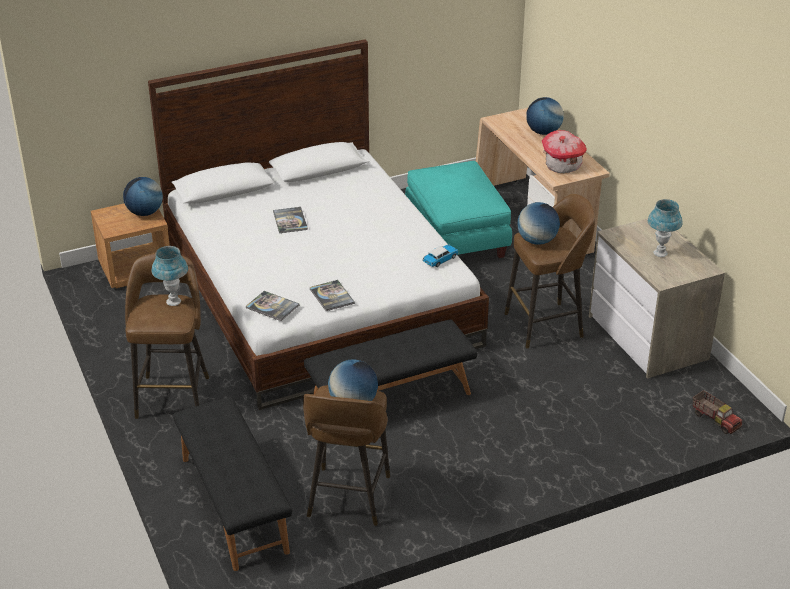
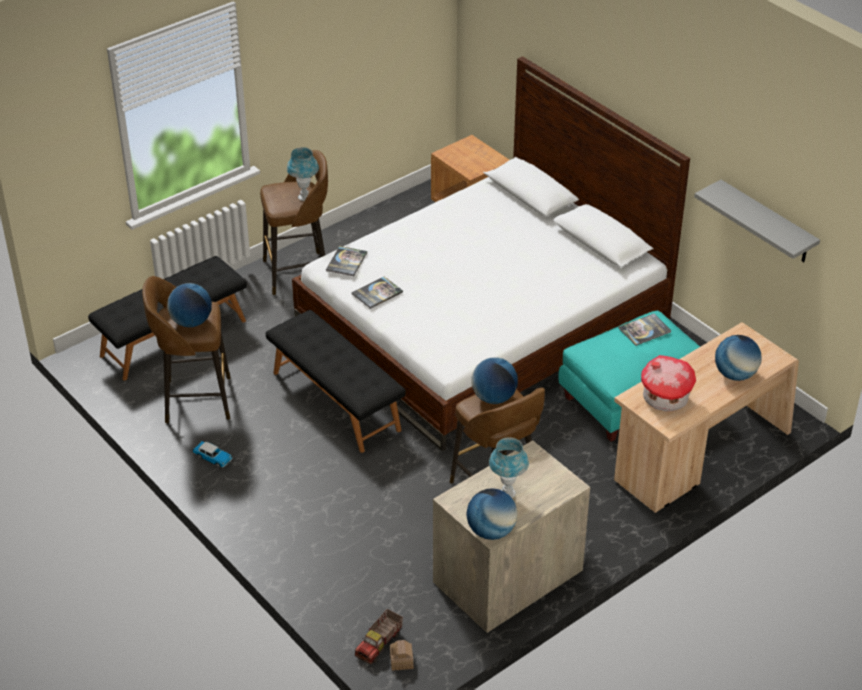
camera: 75 degrees right, 5 degrees up
(145, 213) = (482, 163): globe -> globe (491, 531)
(290, 221) = (493, 243): book -> book (644, 330)
(440, 260) = (468, 351): toy car -> toy car (213, 458)
(442, 41) = (767, 223): none -> grey shelf
(735, 410) = (401, 661): none -> toy house

